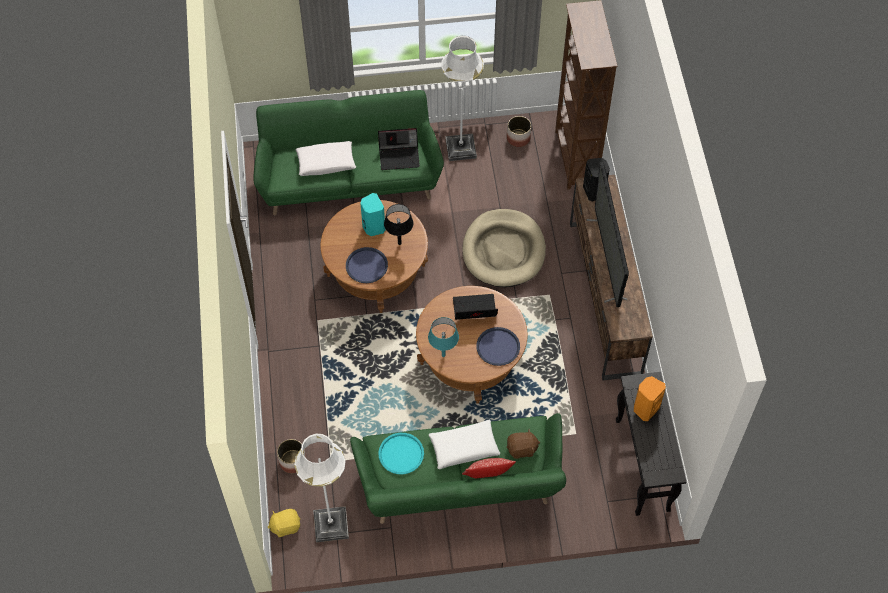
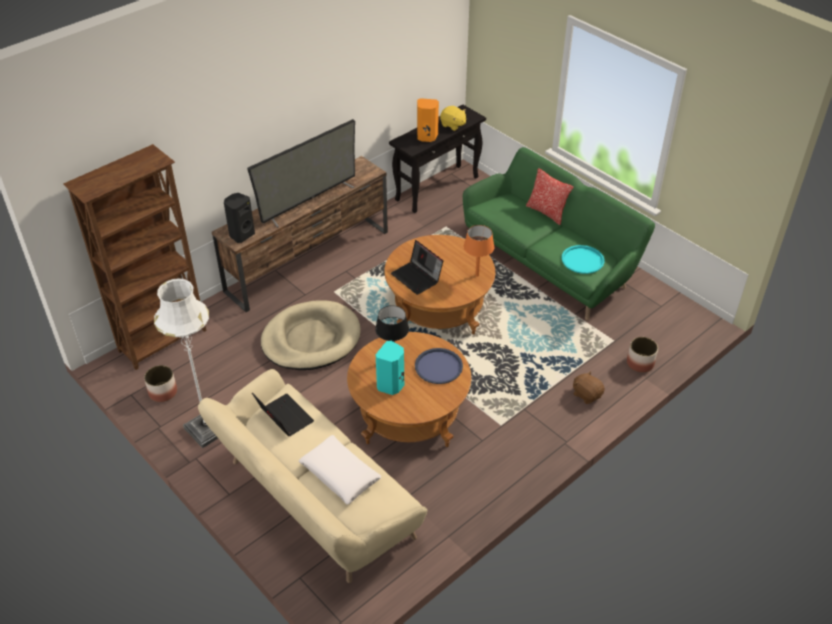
camera: 125 degrees left, 15 degrees down
(285, 526) = (691, 337): yellow plush toy -> yellow plush toy (453, 125)
(331, 525) = (659, 312): white floor lamp -> none
(349, 177) = (314, 500): green sofa -> beige sofa
(443, 355) = (477, 275): turquoise table lamp -> orange table lamp
(464, 447) = (539, 232): white pillow -> none
(498, 347) = (437, 249): blue tray -> none
(522, 449) = (507, 205): brown plush toy -> brown plush toy (587, 394)

